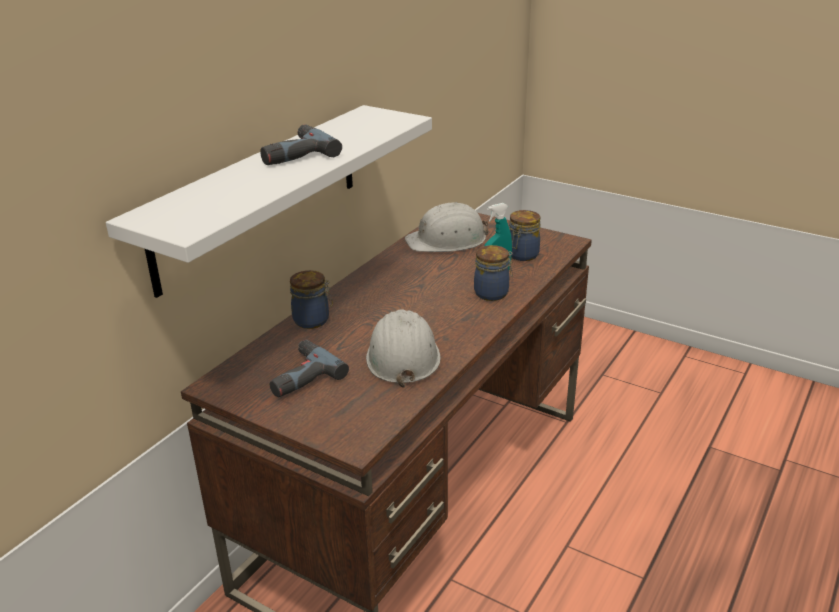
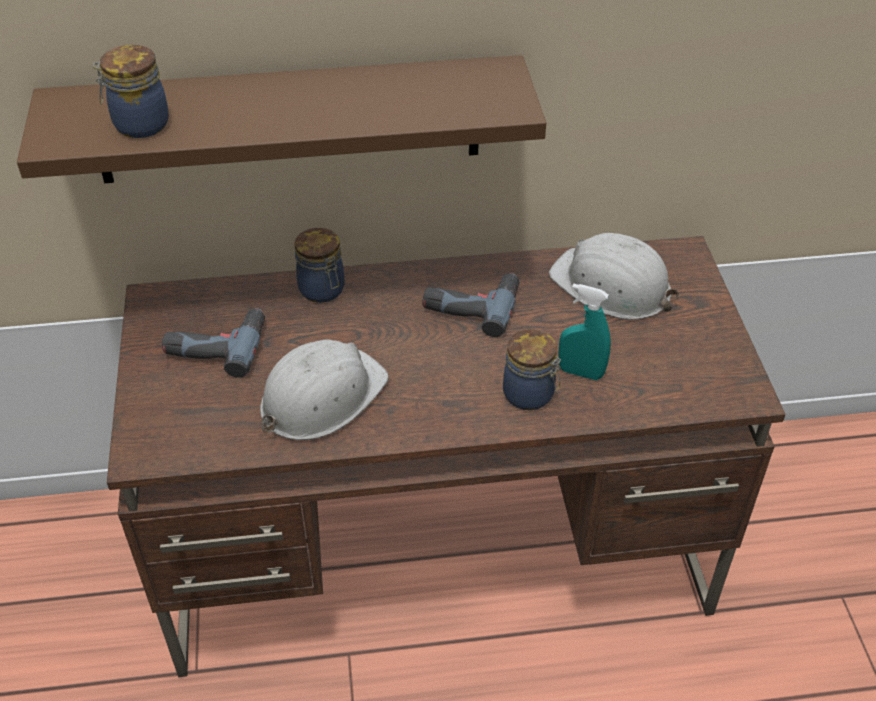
camera: 50 degrees right, 15 degrees up
(260, 195) = (288, 120): white shelf -> brown shelf
(294, 154) = (307, 94): power drill -> power drill (471, 304)
(522, 255) = (654, 371): jar -> jar (139, 124)

